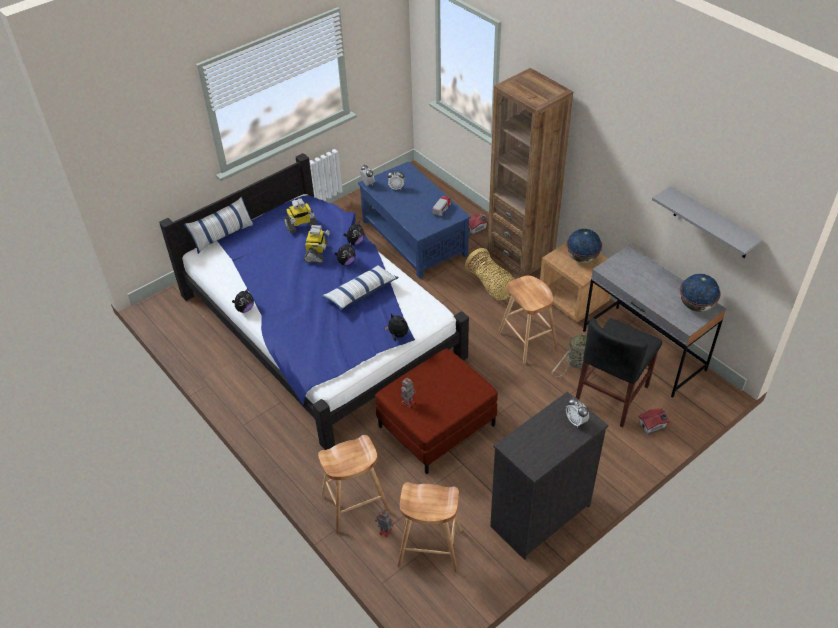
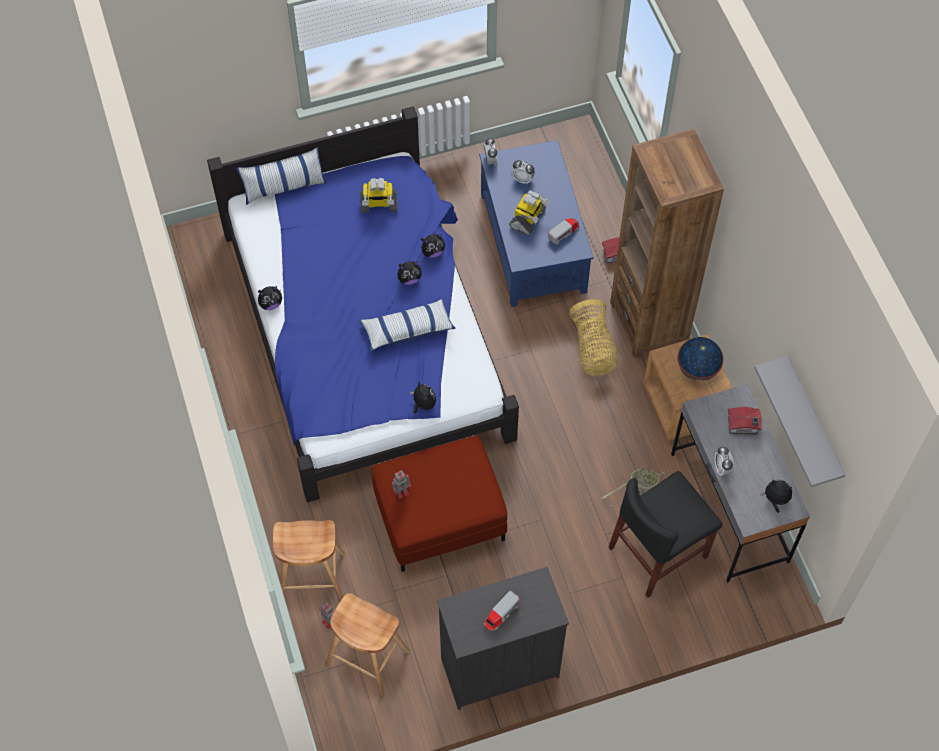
camera: 20 degrees right, 15 degrees up
(317, 253) = (381, 254): toy robot -> toy robot (528, 219)
(527, 340) = (597, 443): brown stool -> none
(551, 437) = (501, 614): none -> toy truck
(576, 421) = (537, 606): alarm clock -> alarm clock (722, 468)
(653, 426) = (683, 610): toy house -> toy house (743, 426)
(695, 306) = (775, 500): globe -> plush toy

